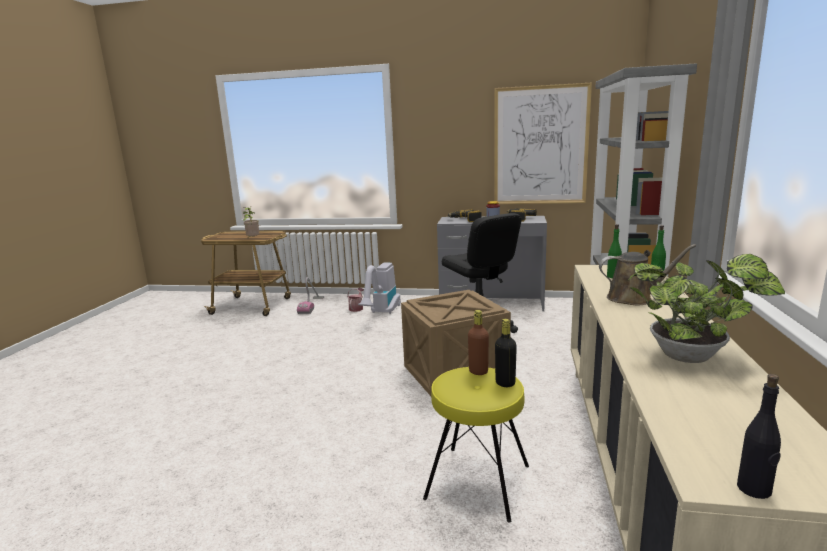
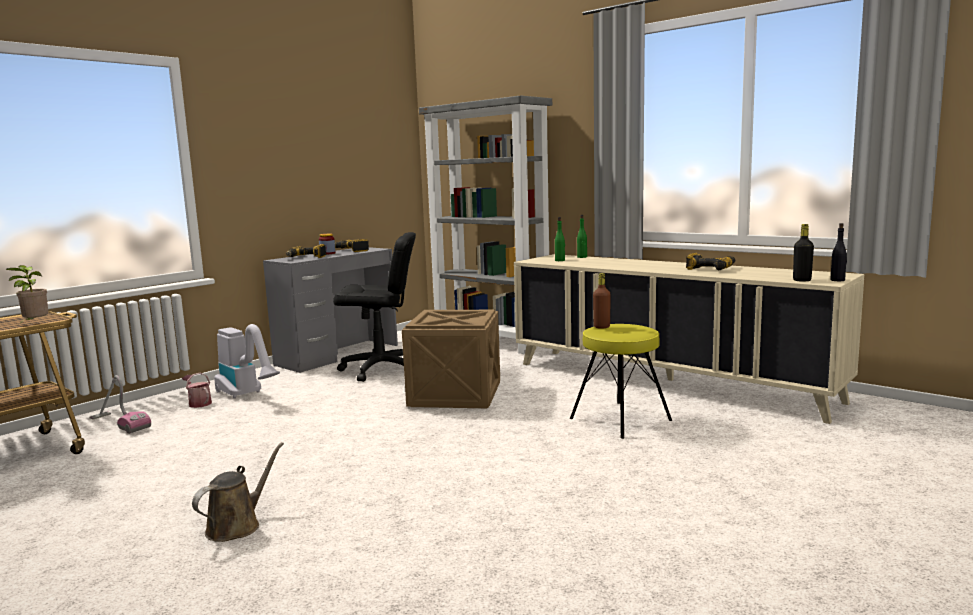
camera: 60 degrees left, 5 degrees down
(505, 383) = (629, 325): black bottle -> black bottle (802, 280)
(540, 146) = (350, 171): picture -> none
(634, 298) = (609, 263): brown watering can -> brown watering can (237, 526)
(692, 357) = (711, 269): potted plant -> power drill

